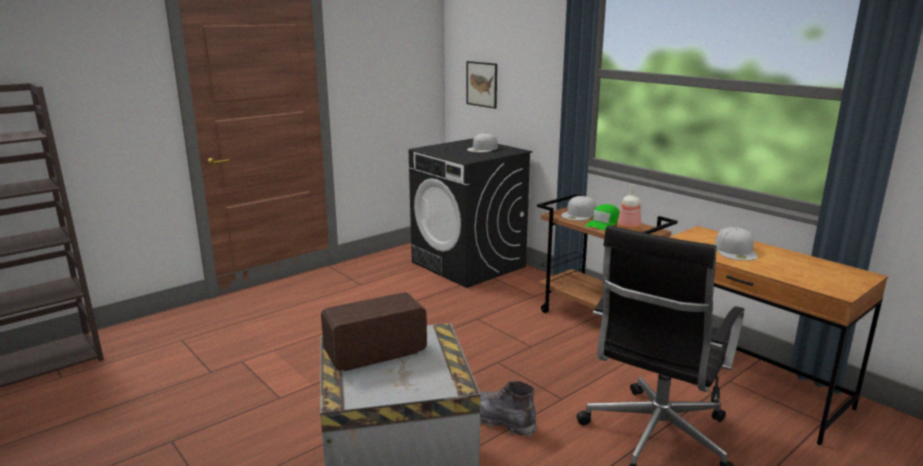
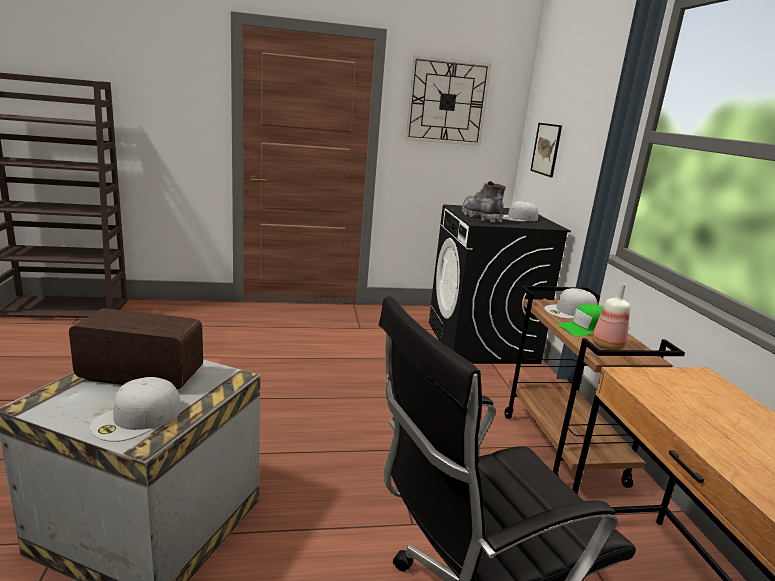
camera: 30 degrees right, 0 degrees up
(381, 51) = (447, 102): none -> wall clock
(501, 421) = (317, 516): grey boot -> grey boot (481, 217)
(736, 251) = (722, 419): white cap -> white cap (137, 418)

